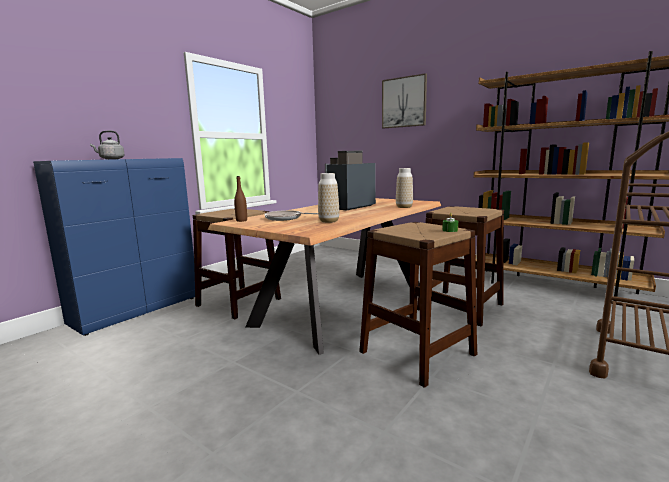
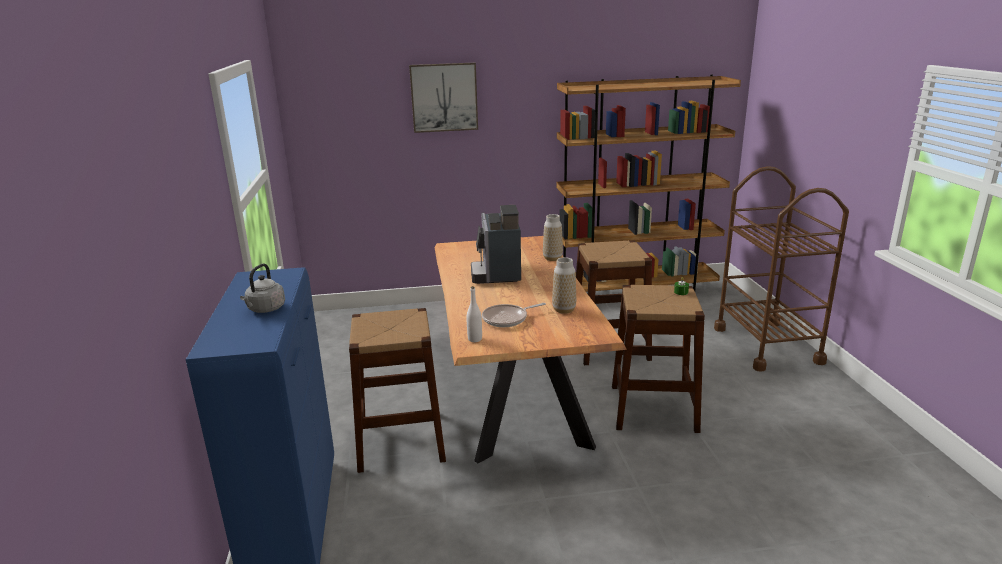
camera: 45 degrees left, 10 degrees up
(241, 220) = (475, 339): brown bottle -> white bottle

